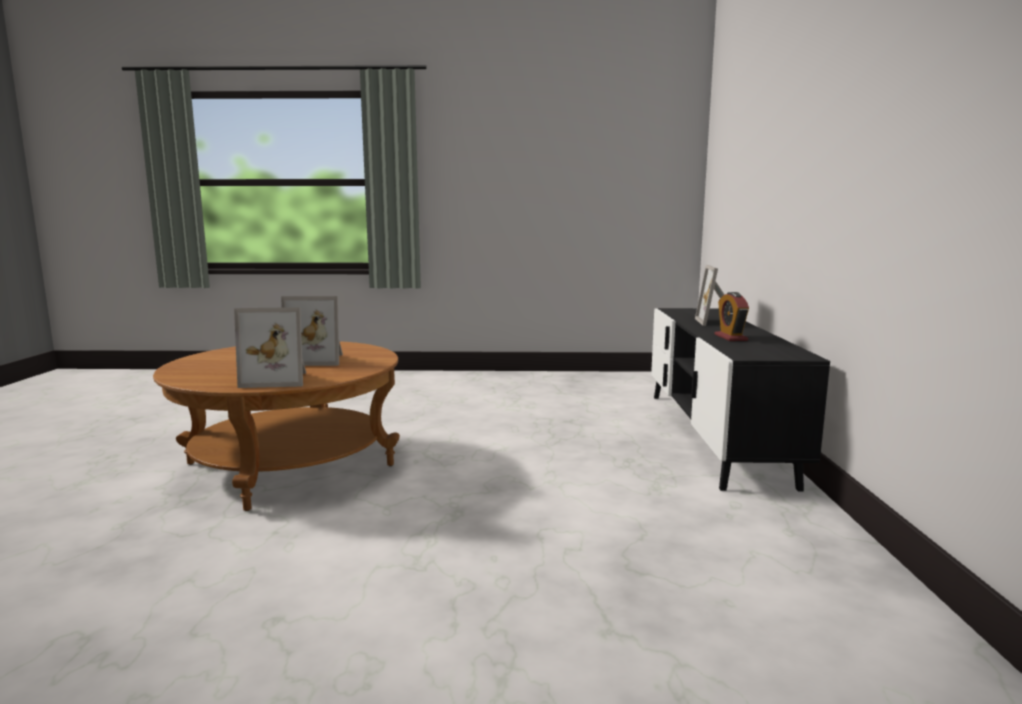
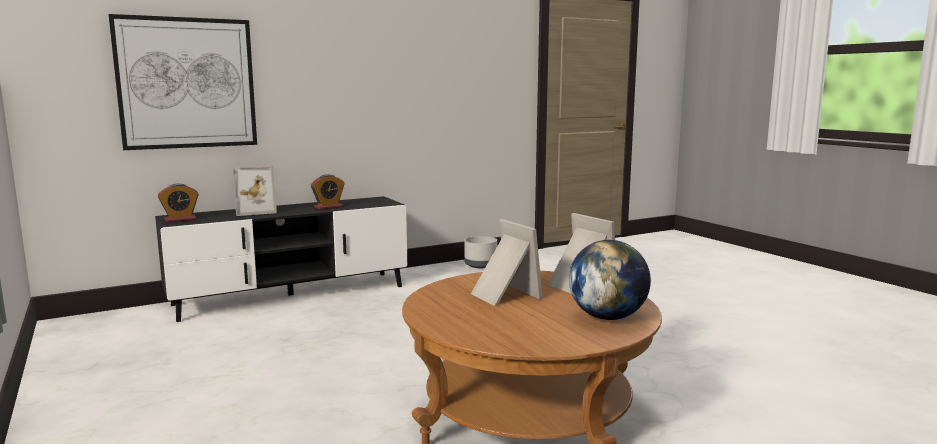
camera: 120 degrees left, 0 degrees up
(204, 370) = (607, 317): none -> globe
(689, 310) = (180, 219): none -> alarm clock
(748, 173) = (187, 83): none -> picture
(861, 592) = (480, 265): none -> grey planter

